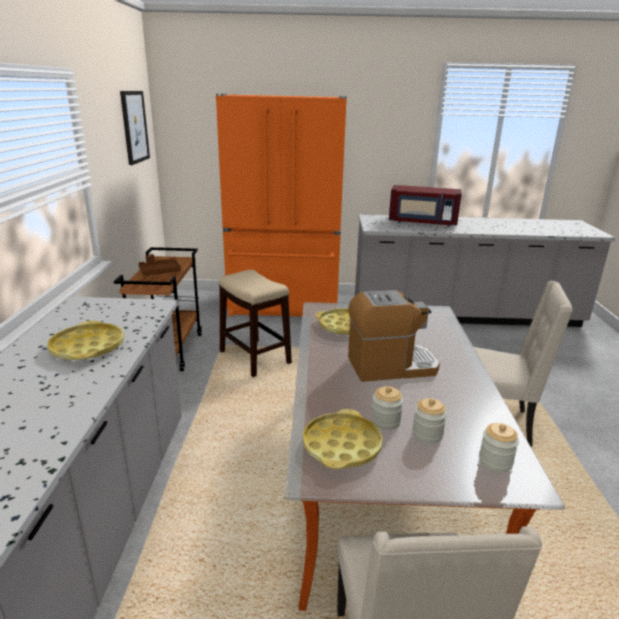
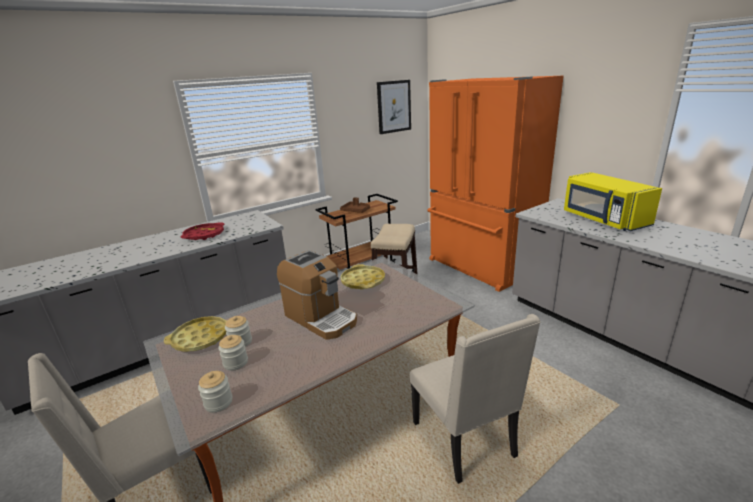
camera: 55 degrees right, 0 degrees up
(87, 347) = (204, 235): yellow tray -> red tray
(422, 223) = (603, 220): red microwave -> yellow microwave

